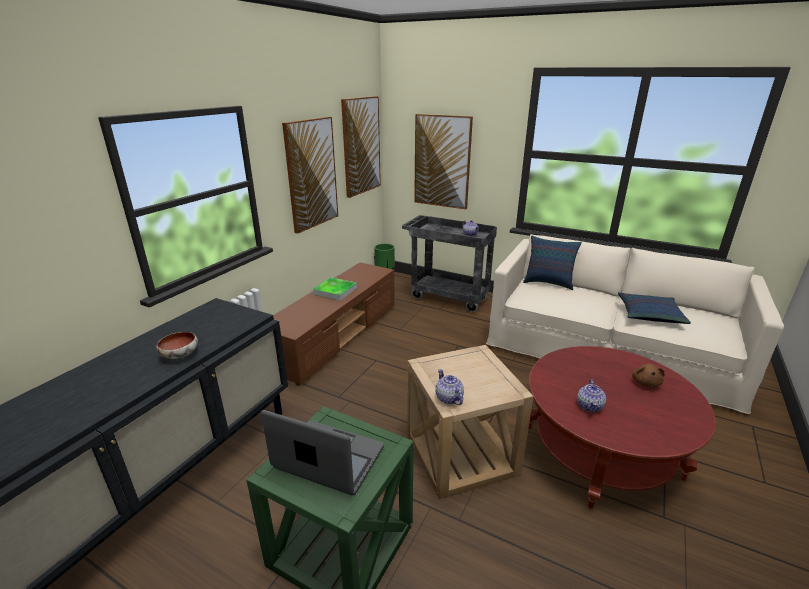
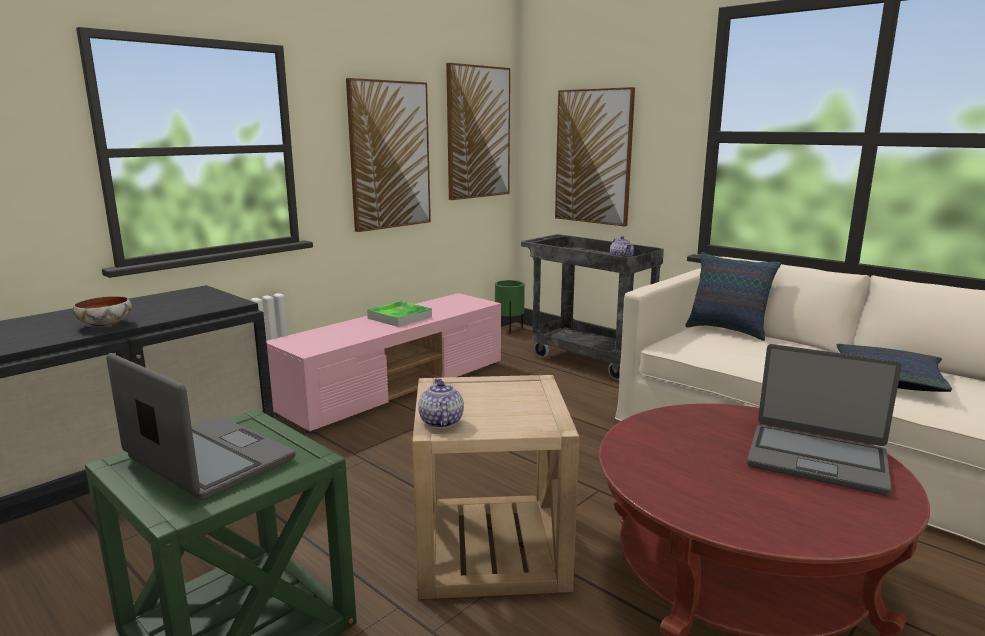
camera: 15 degrees right, 10 degrees down
(336, 336) = (397, 386): brown tv stand -> pink tv stand
(590, 406) = (688, 474): teapot -> none
(645, 382) = (817, 459): brown plush toy -> laptop

